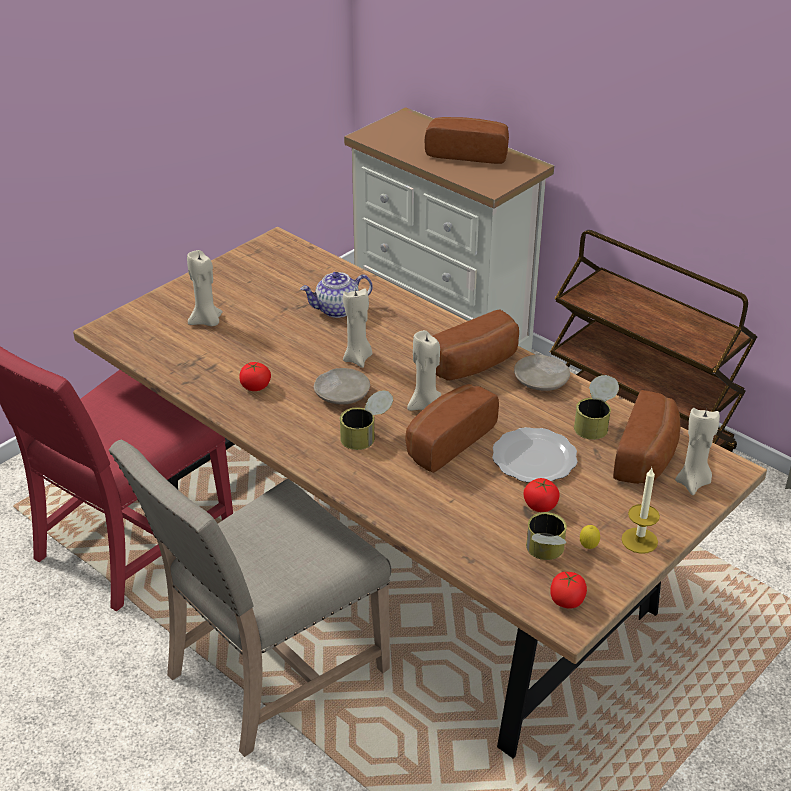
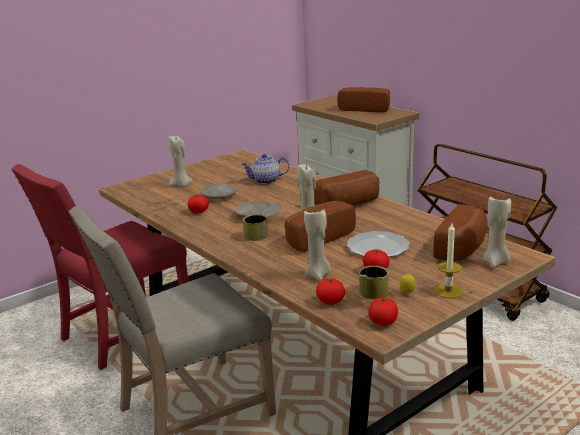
camera: 10 degrees right, 15 degrees down
(358, 358) = (271, 201): beige candle -> beige candle (318, 275)
(493, 567) = (330, 301): none -> tomato
(541, 380) = (393, 211): beige plate -> beige plate (219, 197)
(595, 423) = (427, 231): can -> none

